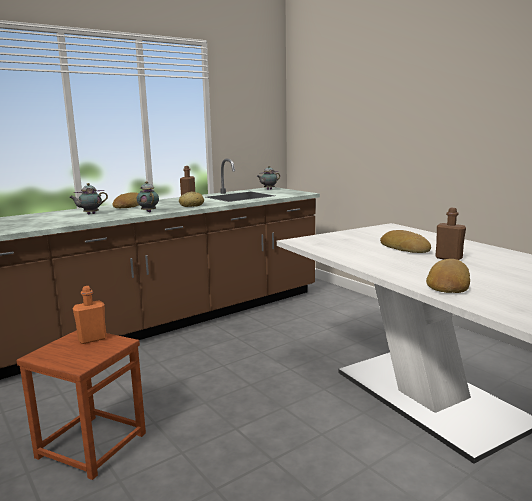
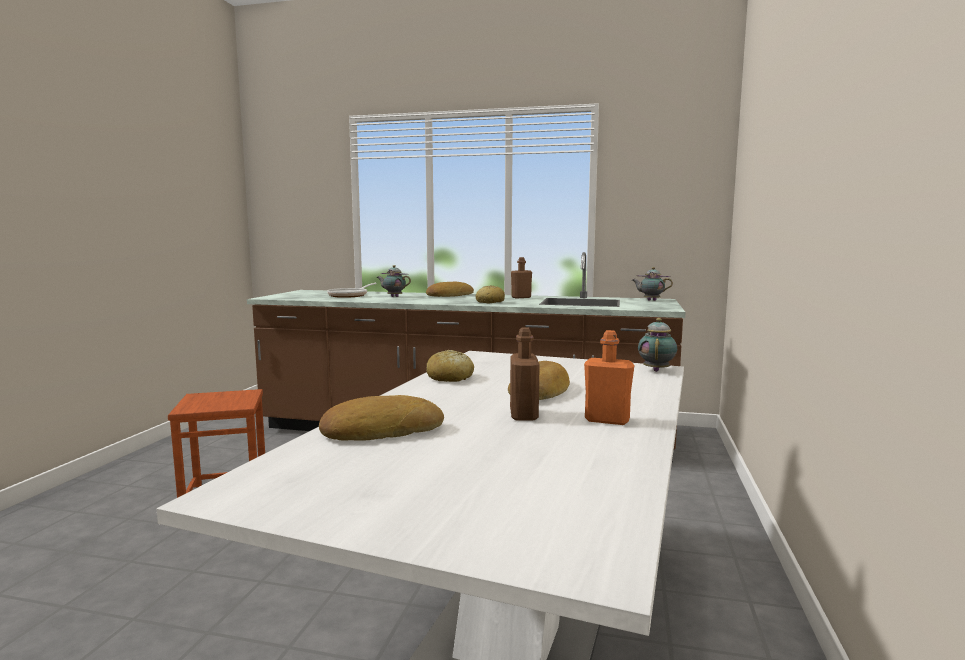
camera: 50 degrees right, 5 degrees down
(40, 220) = (350, 295): none -> frying pan
(92, 339) = (240, 397): orange bottle -> orange bottle (607, 420)
(148, 211) = (433, 301): teapot -> teapot (656, 370)
(347, 255) = (450, 378): none -> bread

